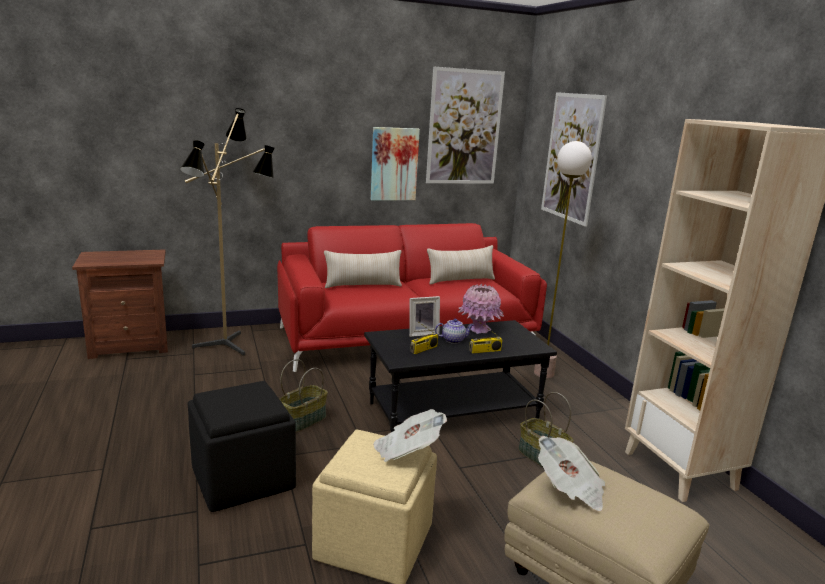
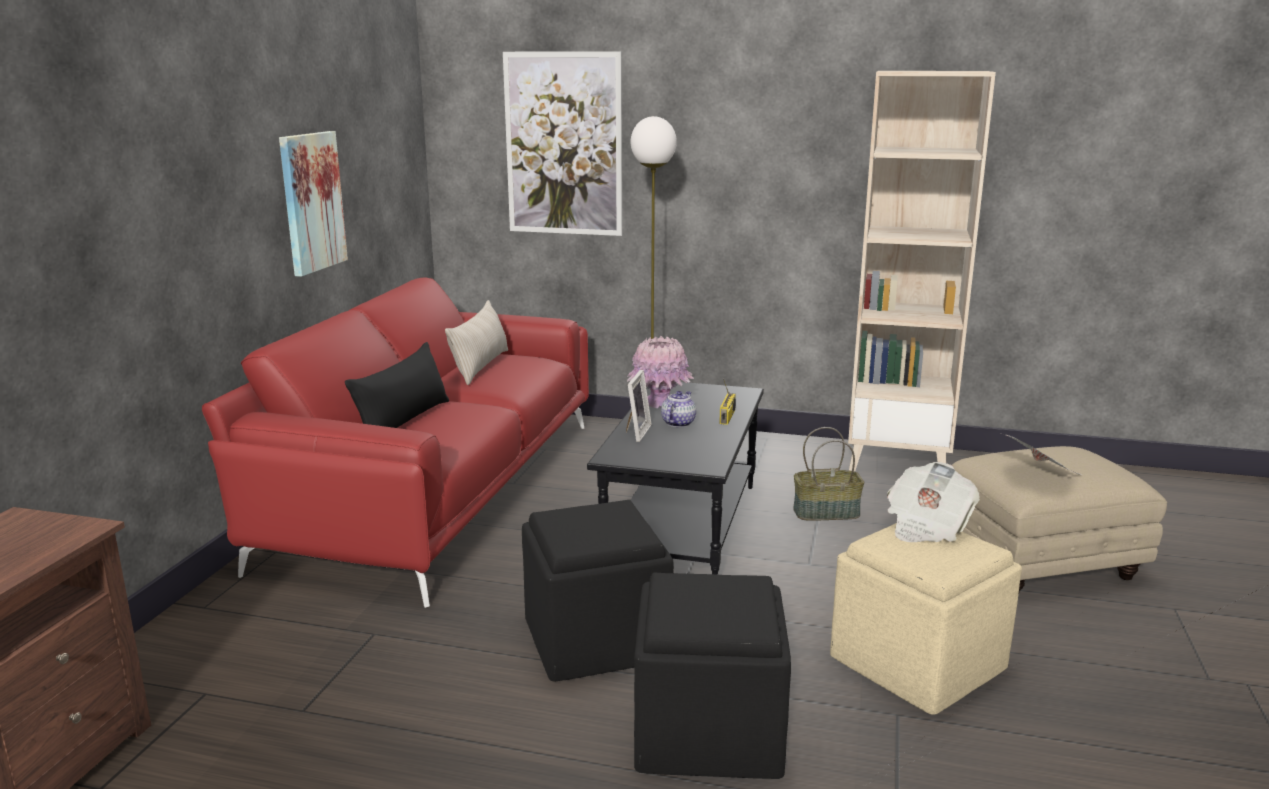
camera: 55 degrees left, 0 degrees up
(232, 346) = (238, 643): floor lamp -> none
(303, 420) = (594, 639): basket -> black ottoman
(363, 285) = (403, 422): beige pillow -> black pillow
(424, 349) = (688, 445): radio -> none
(464, 127) = (373, 121): picture -> none

